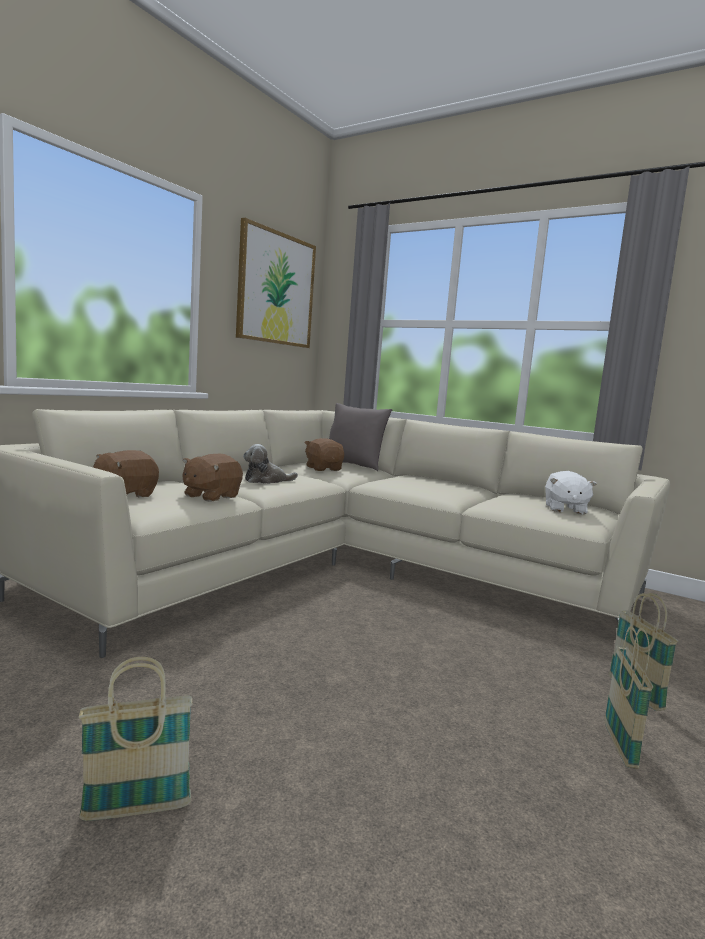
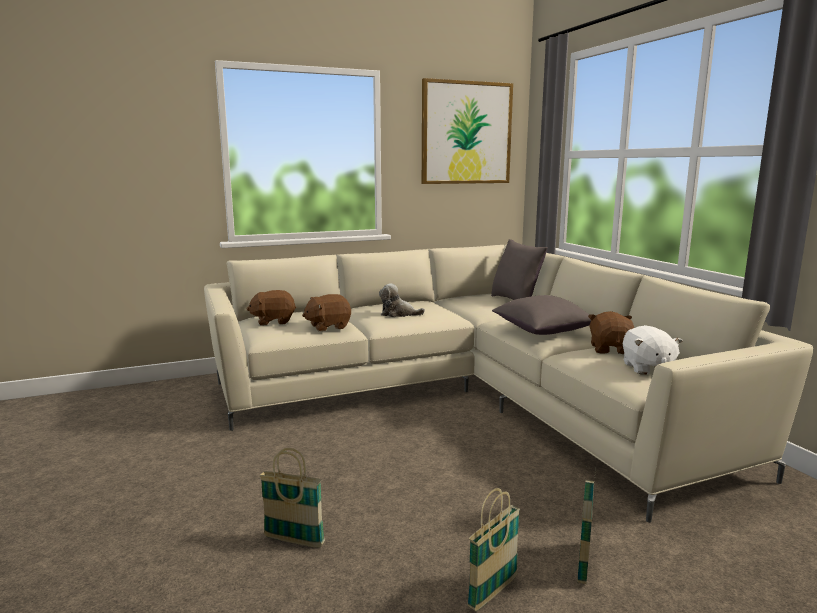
camera: 35 degrees right, 5 degrees up
(136, 810) = (156, 516): basket -> basket (294, 540)
(324, 469) = (478, 303): brown plush toy -> brown plush toy (610, 349)
(430, 488) = (542, 331): none -> grey pillow
(564, 509) = (647, 368): white plush toy -> white plush toy turned 45 degrees counterclockwise

